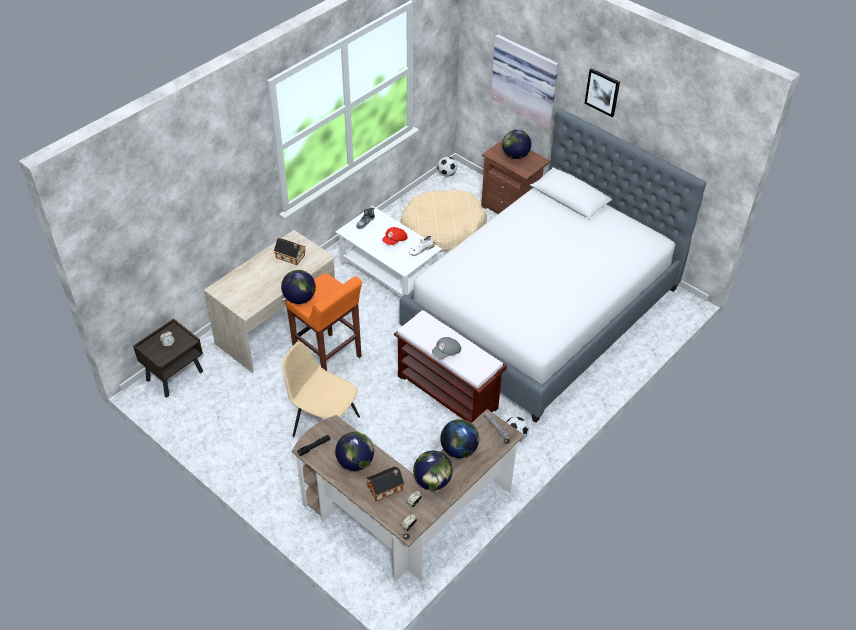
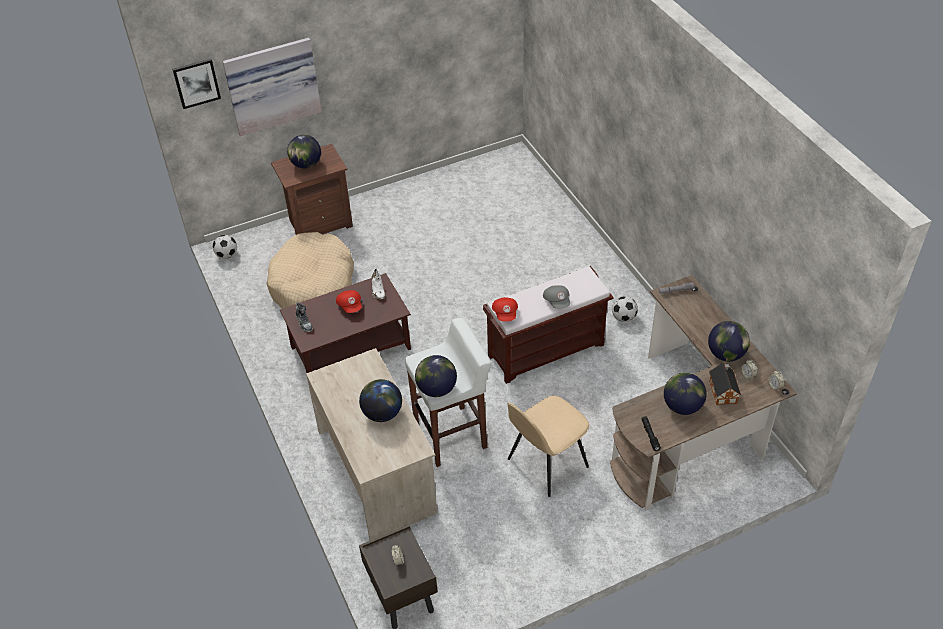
camera: 65 degrees left, 0 degrees up
(291, 257) = (352, 386): toy house -> none
(328, 359) = (451, 436): orange stool -> white stool
(389, 273) = (351, 347): white coffee table -> brown coffee table
(415, 324) = (505, 314): none -> red cap
(459, 449) = (693, 324): globe -> globe (382, 413)
(542, 310) = (474, 247): bed -> none
(602, 92) = (365, 30): picture -> picture (196, 83)

